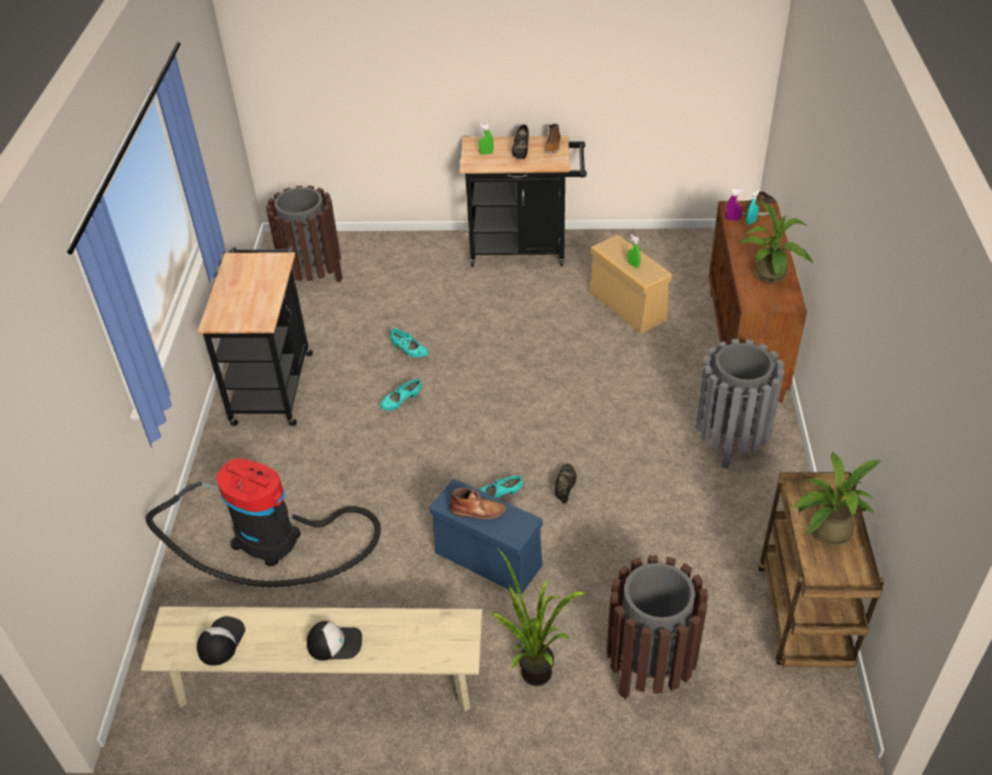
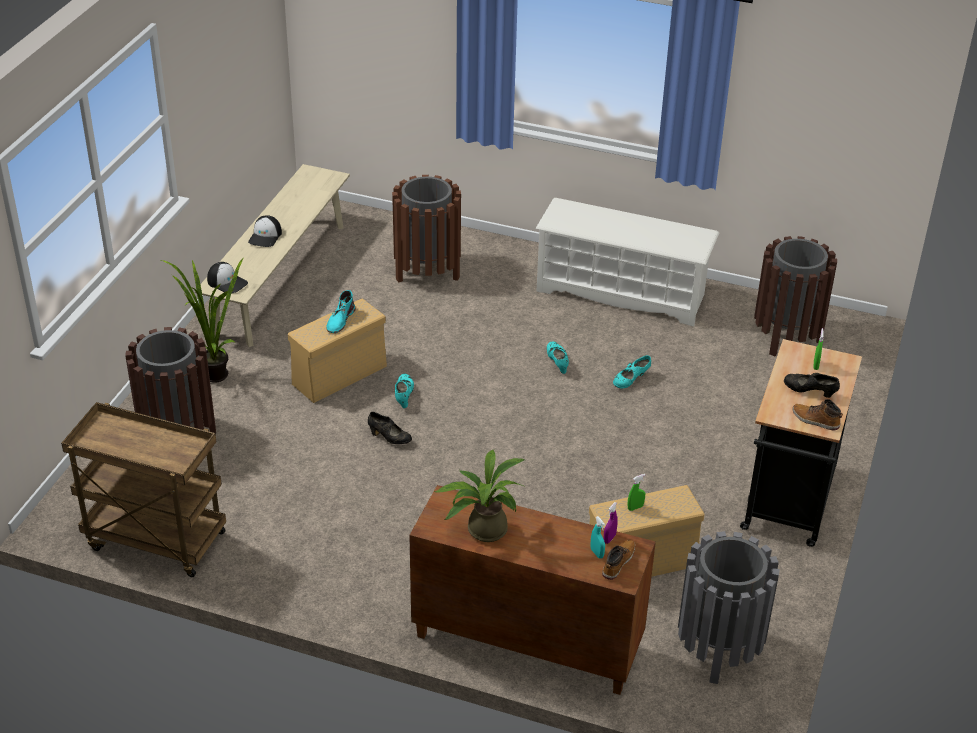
camera: 105 degrees right, 5 degrees down
(221, 641) = (302, 193): cap -> cap (227, 282)
(273, 383) = (622, 293): black cart -> white shoe rack
(274, 542) = (427, 272): vacuum cleaner -> brown trash can
(478, 511) = (340, 320): brown boot -> turquoise boot
(486, 558) = (340, 375): blue storage box -> beige storage box
(730, 441) = (383, 571): grey trash can -> grey trash can (718, 649)
(825, 532) = (143, 445): potted plant -> none

